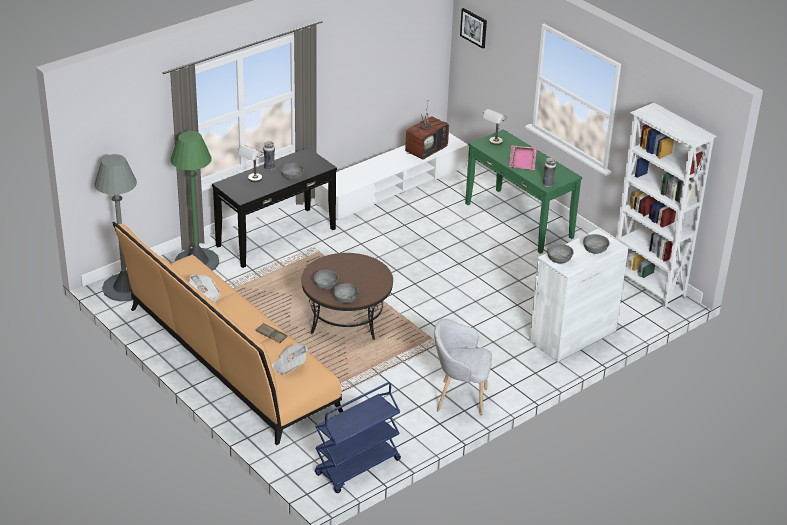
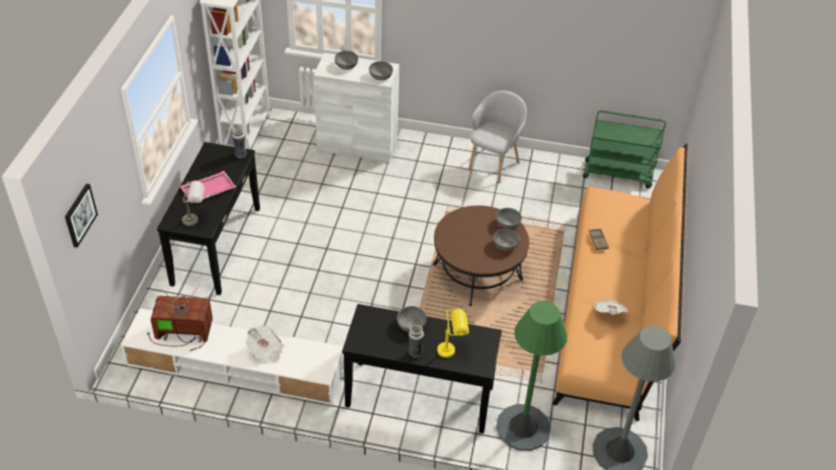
camera: 130 degrees left, 10 degrees up
(252, 181) = (452, 350): grey table lamp -> yellow table lamp
(289, 366) = (615, 211): newspaper -> newspaper (266, 351)
(357, 468) = (618, 174): blue cart -> green cart
(459, 398) = (494, 164): grey armchair -> grey armchair turned 120 degrees counterclockwise
(519, 220) = (216, 245): green console table -> black console table

